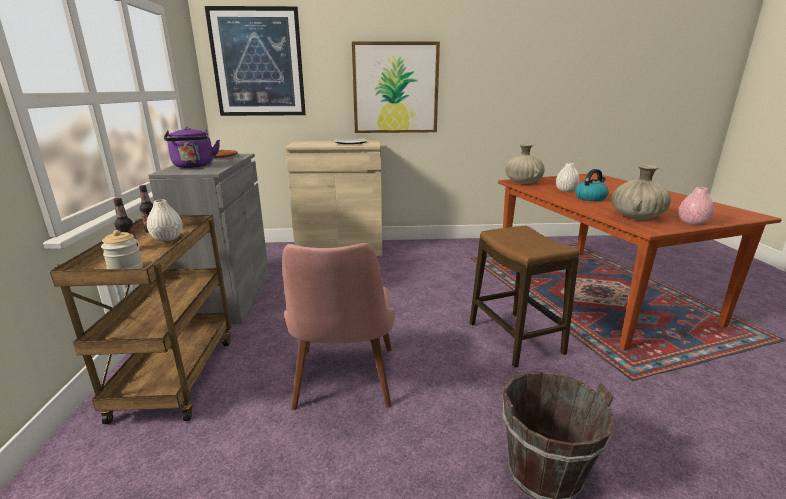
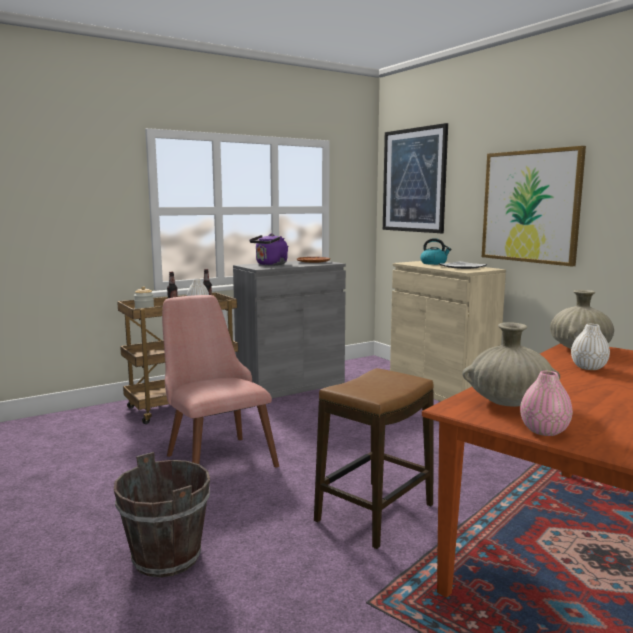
camera: 60 degrees right, 10 degrees down
(344, 387) = (214, 455): pink chair -> pink chair turned 90 degrees clockwise
(590, 198) = (570, 379): kettle -> kettle (434, 263)

